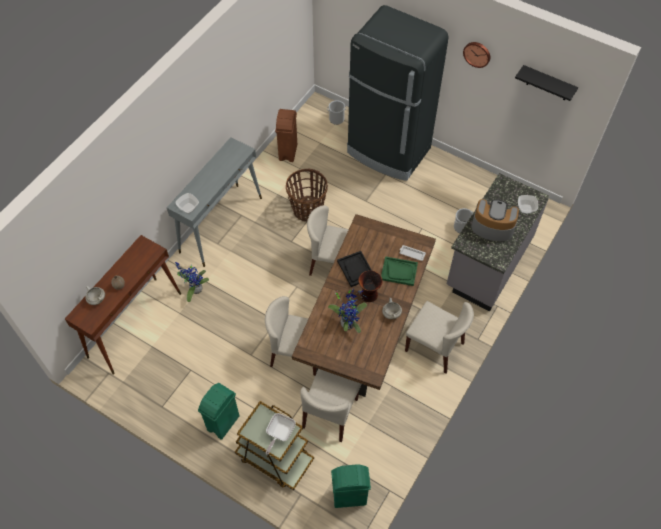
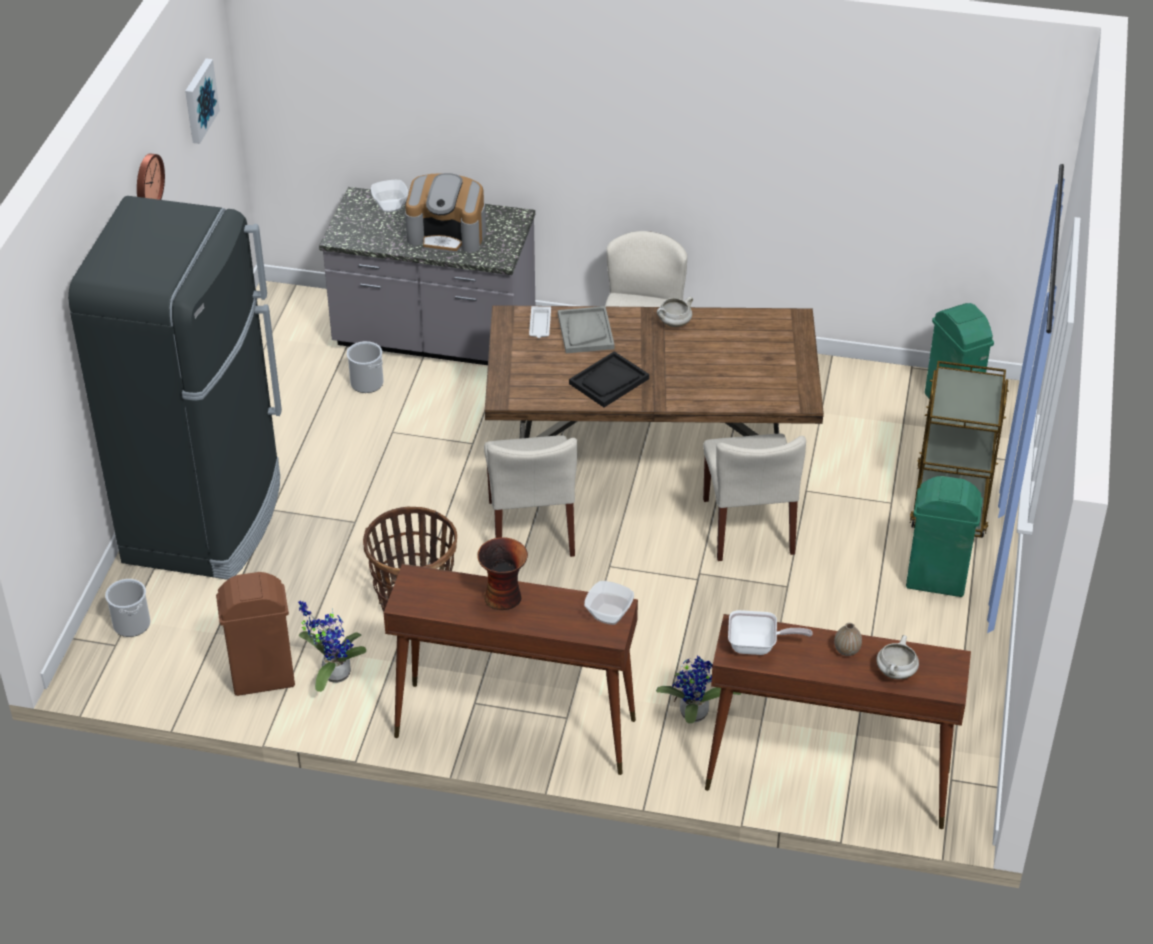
camera: 110 degrees left, 15 degrees down
(221, 224) = (513, 728): grey console table -> brown console table
(279, 434) = (964, 387): frying pan -> frying pan (757, 646)
(330, 414) = (833, 458): beige chair -> none
(348, 322) = (719, 365): potted plant -> potted plant (333, 673)
(369, 295) = (653, 354): vase -> vase (504, 596)
(399, 271) = (585, 331): green tray -> grey tray
(492, 227) = (447, 234): coffee machine -> coffee machine turned 75 degrees counterclockwise
(548, 84) = (199, 100): black shelf -> picture

